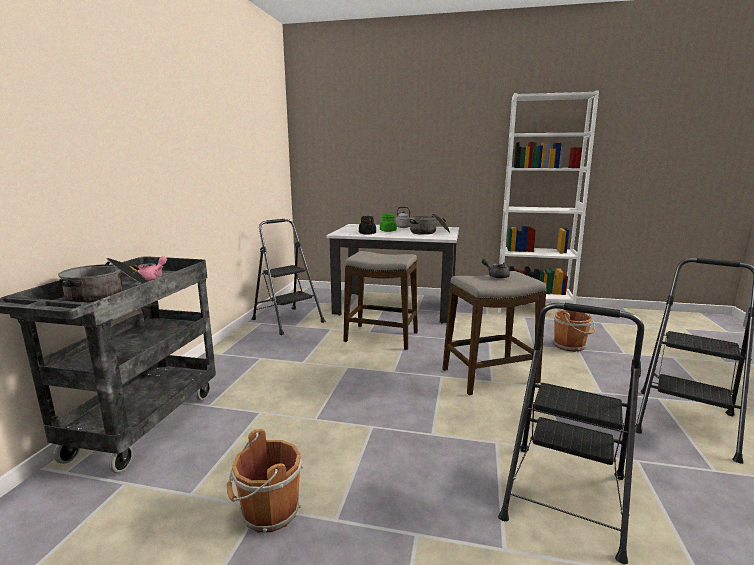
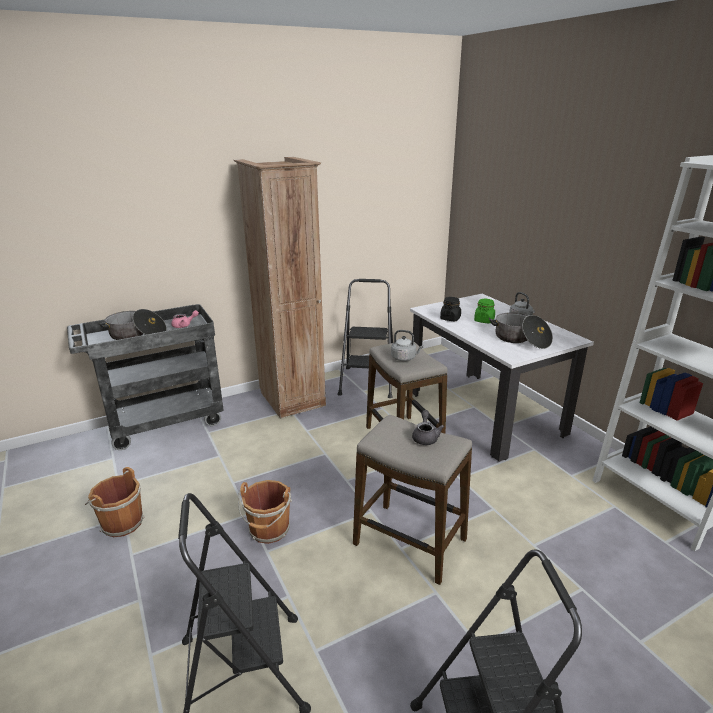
camera: 50 degrees right, 10 degrees up
(247, 351) = (293, 399): none -> brown cabinet
(383, 257) = (405, 358): none -> grey kettle
(570, 346) = (582, 579): brown bucket -> brown bucket (269, 531)

